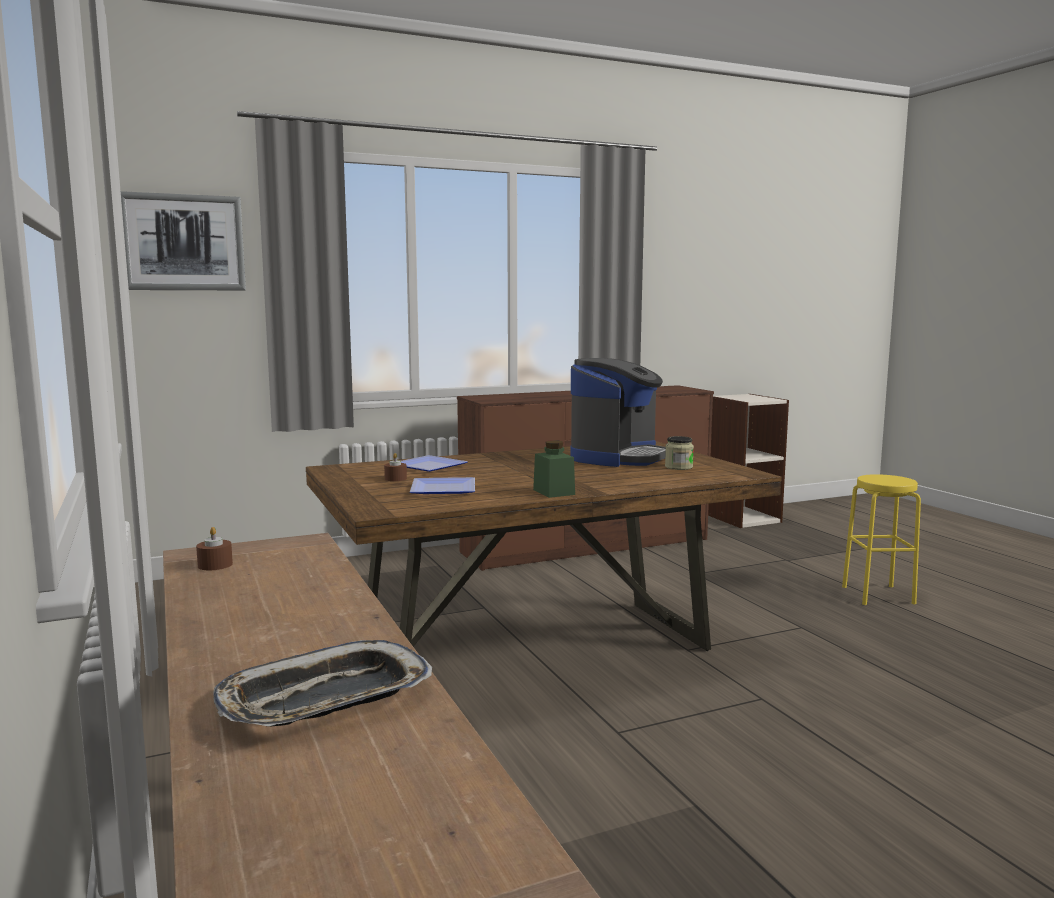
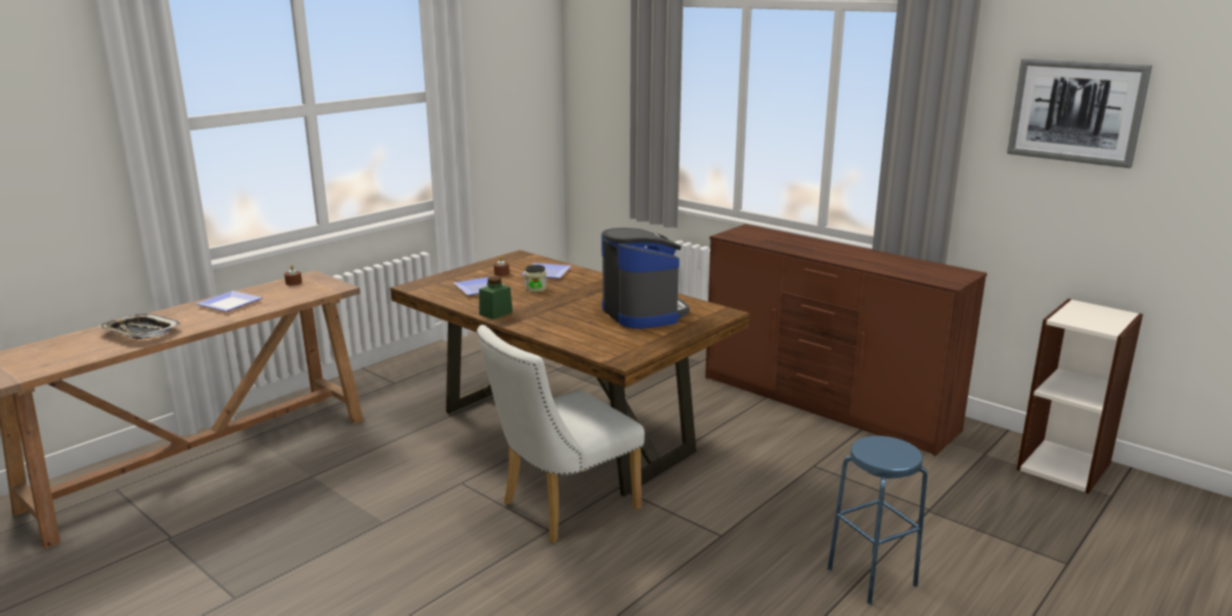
camera: 65 degrees right, 10 degrees up
(183, 242) = (600, 71): picture -> picture (1076, 111)
(259, 611) = (232, 303): none -> plate
(618, 457) = (643, 313): coffee machine -> coffee machine turned 120 degrees counterclockwise
(678, 467) = (623, 335): jar -> jar (535, 289)
(719, 684) = (561, 509): none -> white chair
(878, 595) = (872, 577): yellow stool -> blue stool

